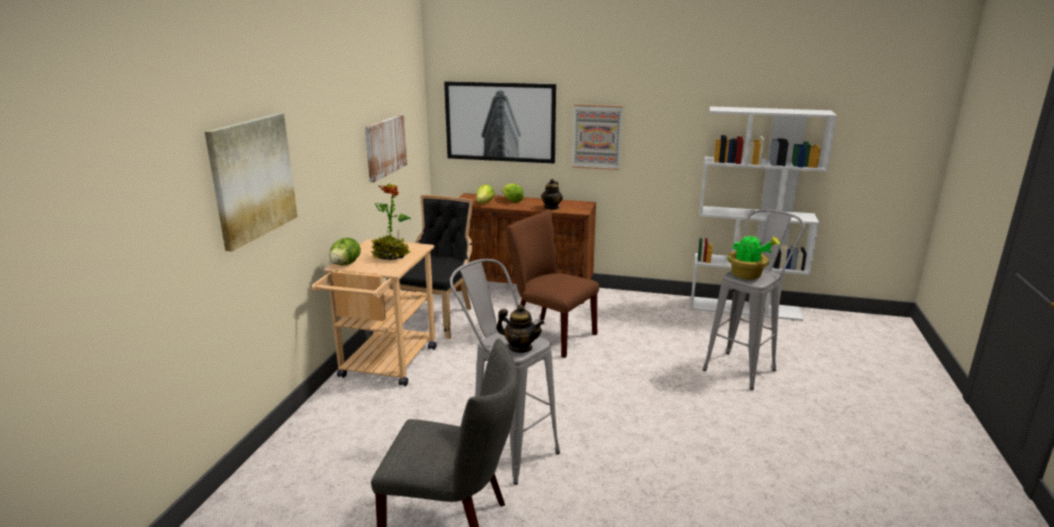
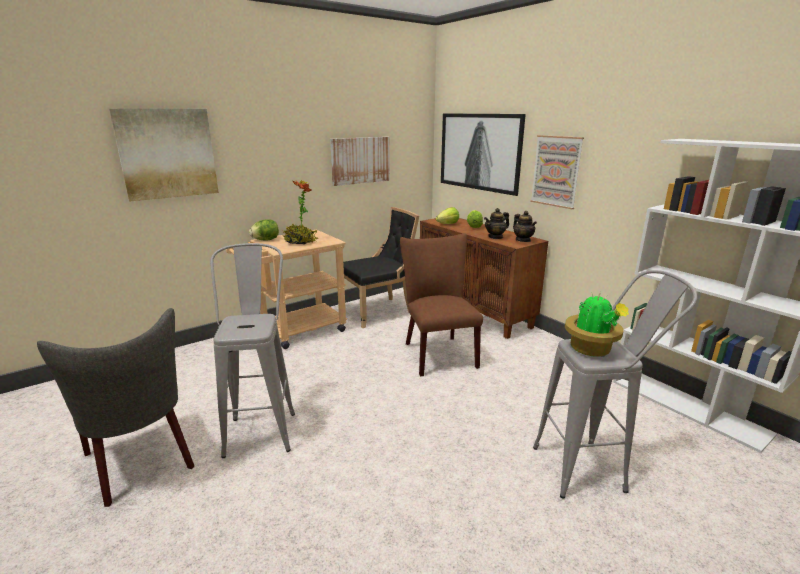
camera: 40 degrees right, 0 degrees up
(520, 348) = (238, 331): teapot -> teapot (523, 240)

